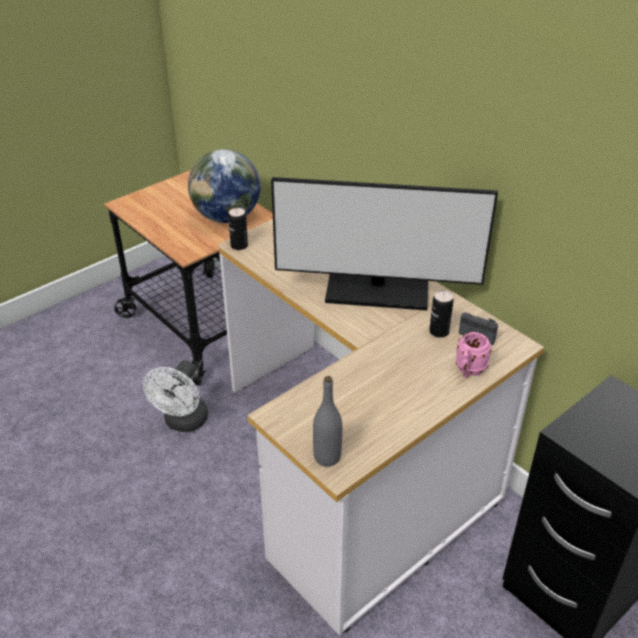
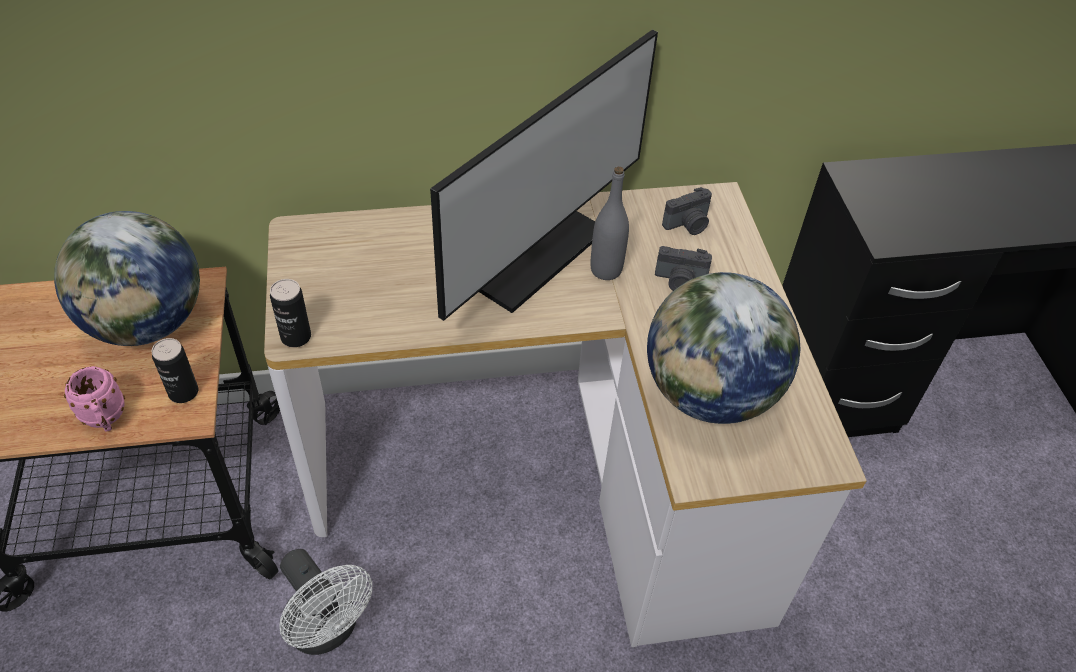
camera: 60 degrees left, 10 degrees up
(327, 457) = (801, 457): grey bottle -> grey bottle (606, 270)
(340, 400) = (709, 394): none -> globe
(420, 355) = (679, 281): none -> camera
(439, 332) = (652, 244): can -> can (183, 392)
(468, 371) = (736, 258): pink mug -> pink mug (105, 419)

